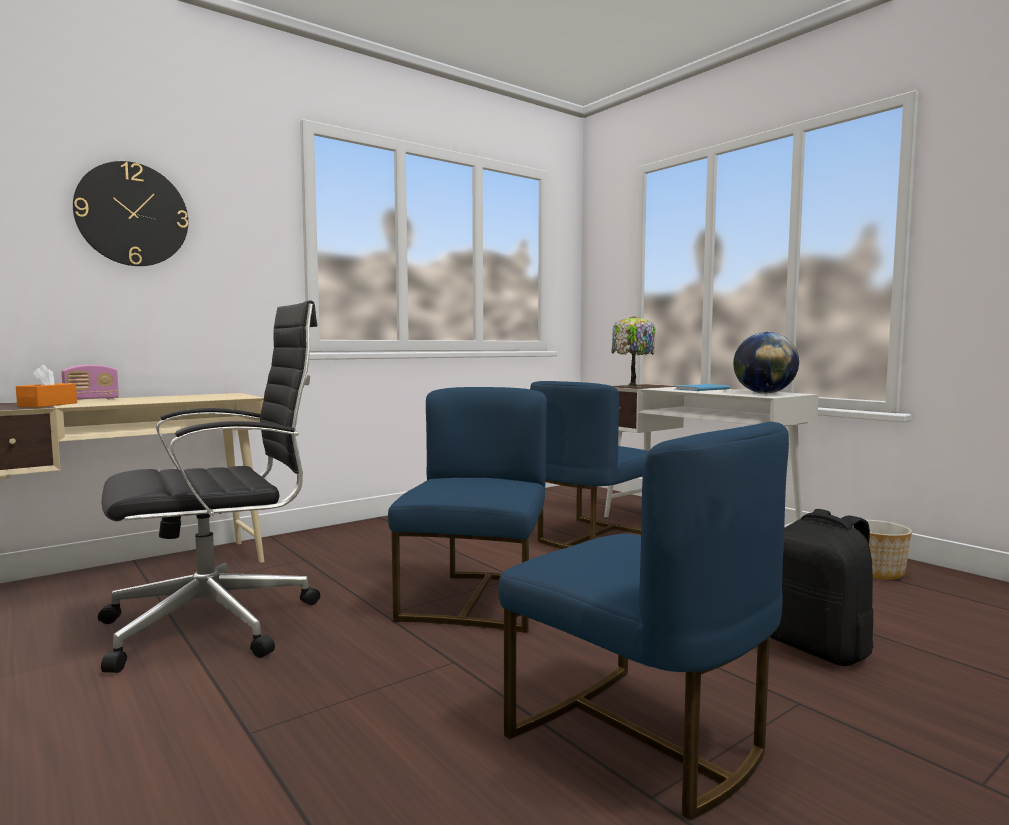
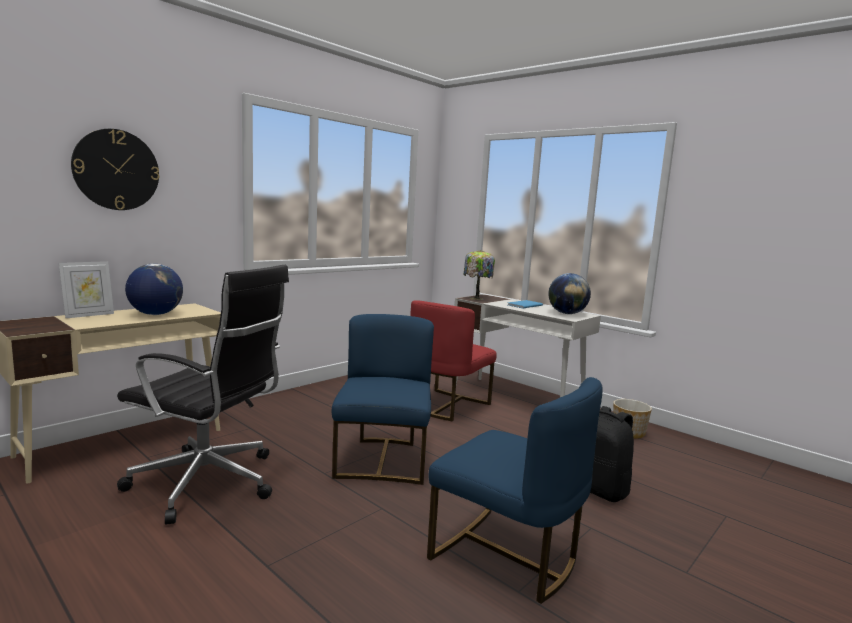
camera: 10 degrees left, 5 degrees up
(48, 405) = (63, 324): orange tissue box -> none
(91, 399) = (89, 315): radio -> picture frame
(175, 398) = (155, 314): none -> globe
(218, 623) = (209, 483): black office chair -> black office chair turned 60 degrees clockwise
(590, 537) = (447, 406): blue chair -> red chair

